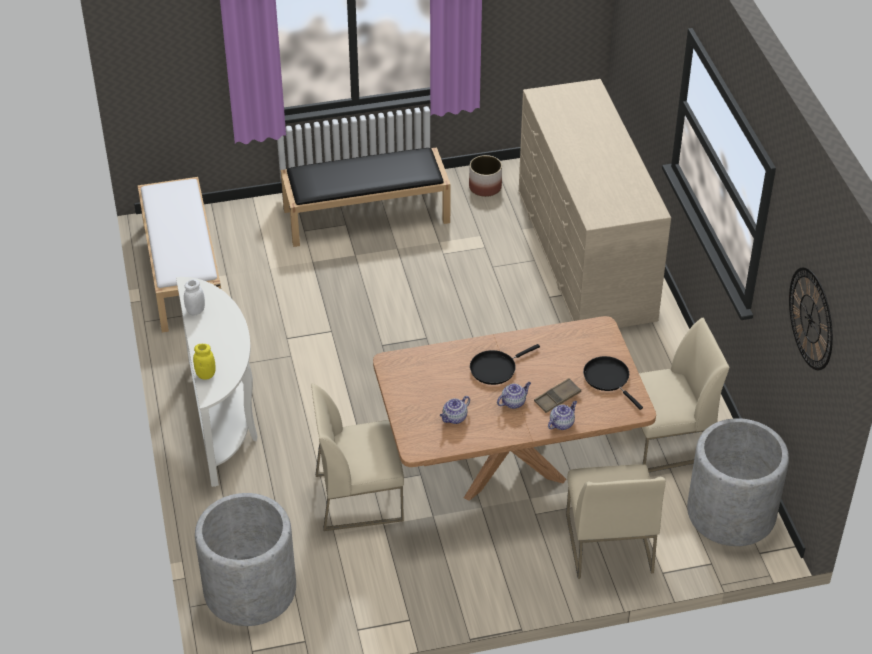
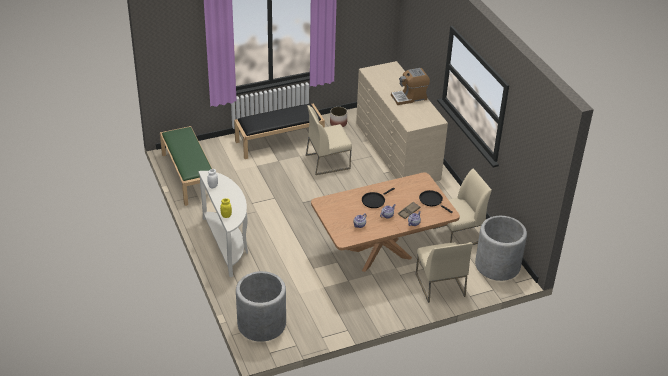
camera: 10 degrees left, 5 degrees down
(182, 271) = (188, 175): white bench -> green bench
(359, 497) = (308, 275): beige chair -> beige chair (328, 161)
(608, 158) = (409, 97): none -> coffee machine
(810, 318) = (535, 156): wall clock -> none

